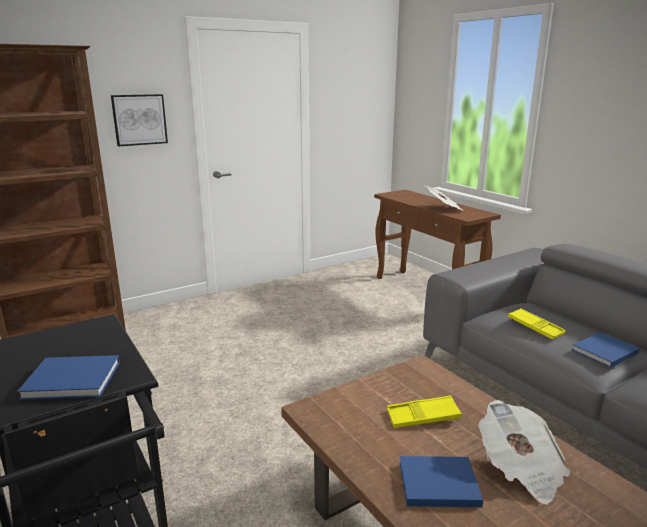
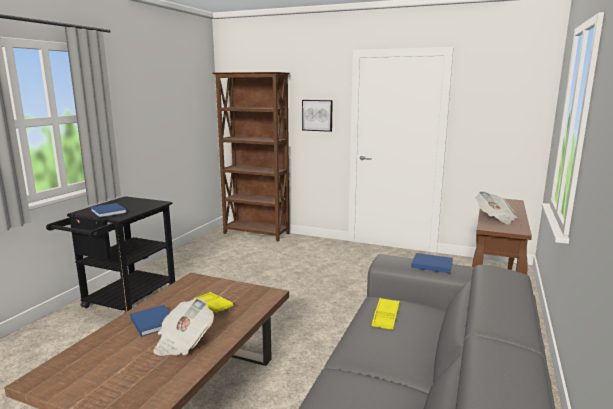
camera: 55 degrees right, 5 degrees down
(603, 352) = (381, 351): blue book -> blue book (430, 264)

